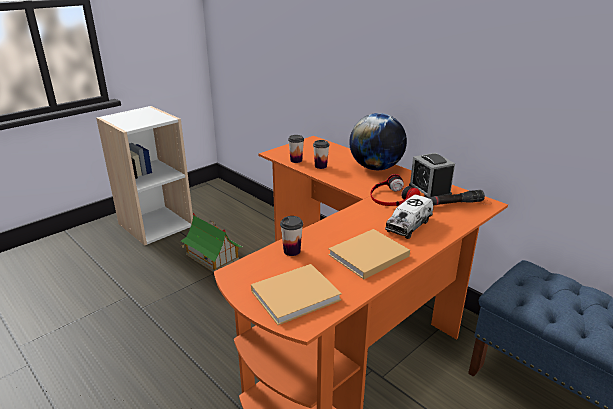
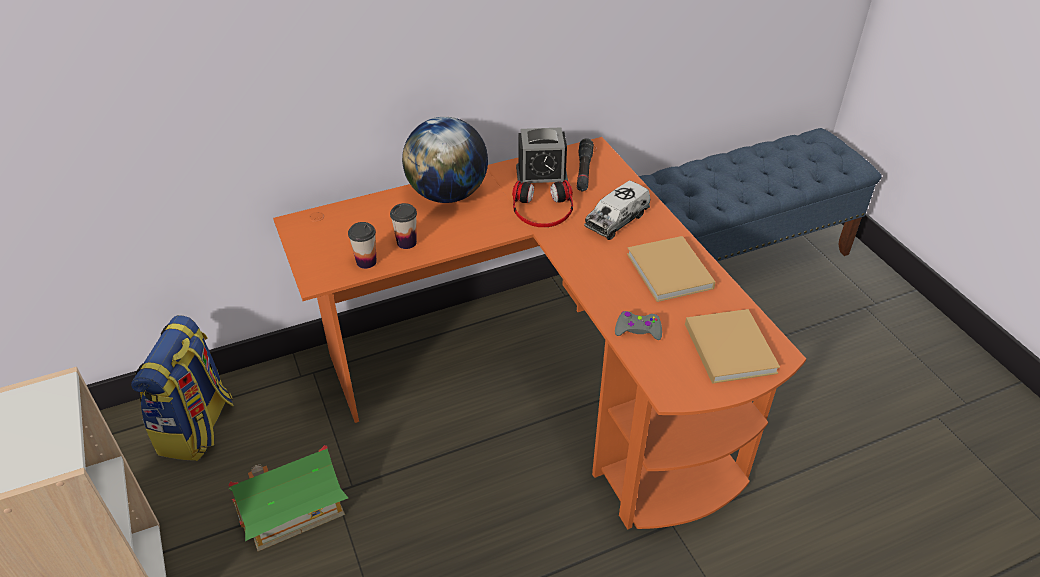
camera: 70 degrees left, 15 degrees up
(249, 217) = (197, 428): none -> backpack
(292, 251) = (638, 330): cup -> grey game controller
(409, 225) = (617, 220): toy truck -> toy truck turned 75 degrees clockwise

